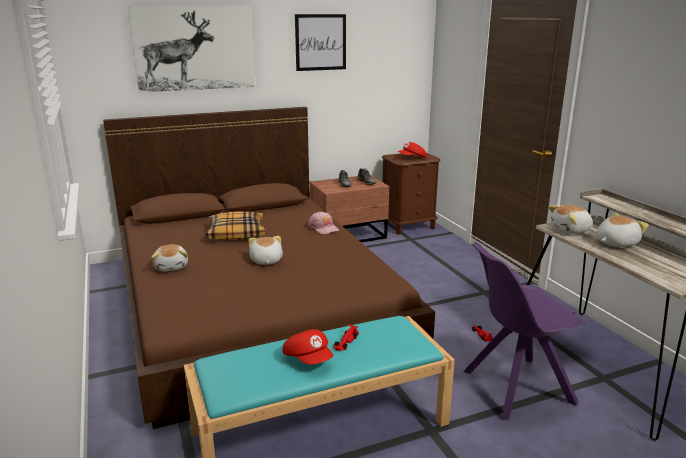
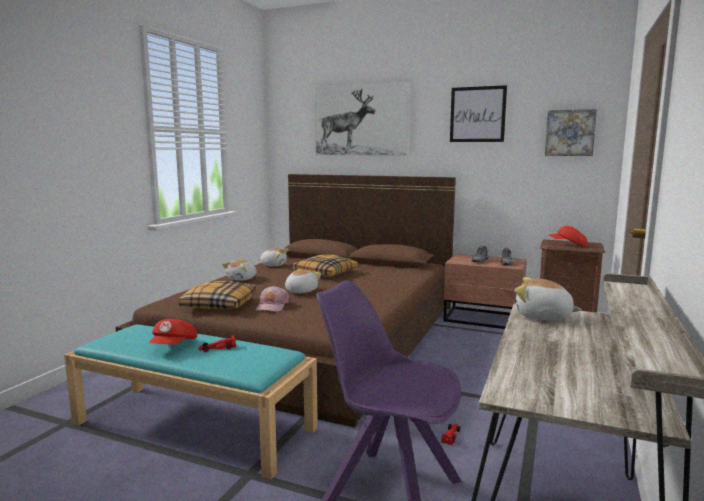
camera: 45 degrees right, 10 degrees down
(232, 303) = (219, 304): none -> pillow
(323, 228) = (394, 285): pink cap -> pink cap (272, 306)
(396, 59) = (570, 133): none -> picture
(615, 243) = (564, 340): plush toy -> plush toy (273, 265)

